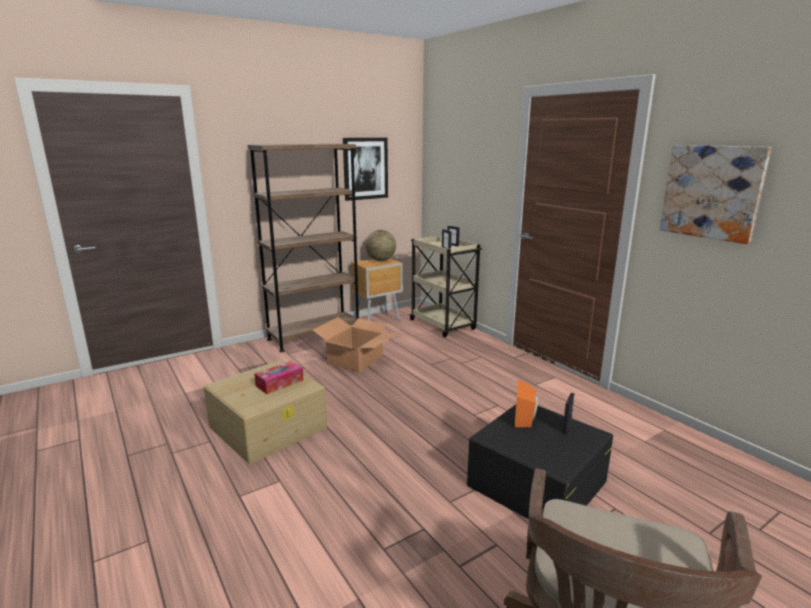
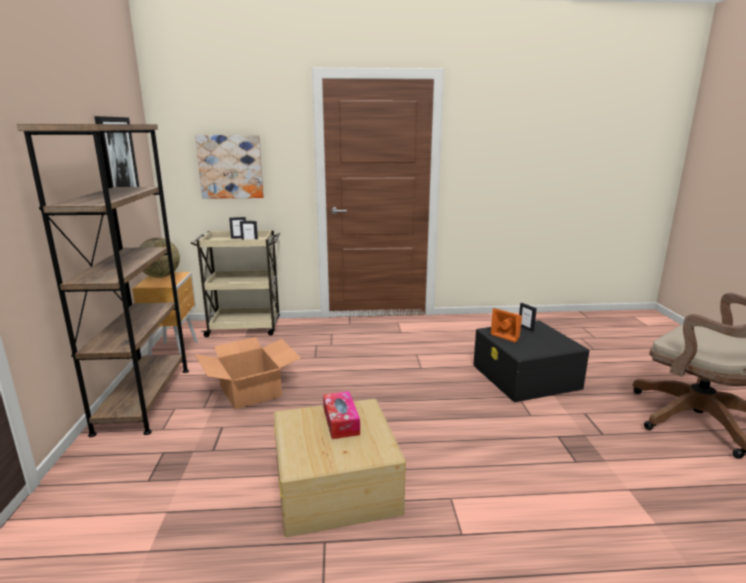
camera: 60 degrees left, 0 degrees up
(712, 192) = (493, 152): picture -> picture (230, 166)

